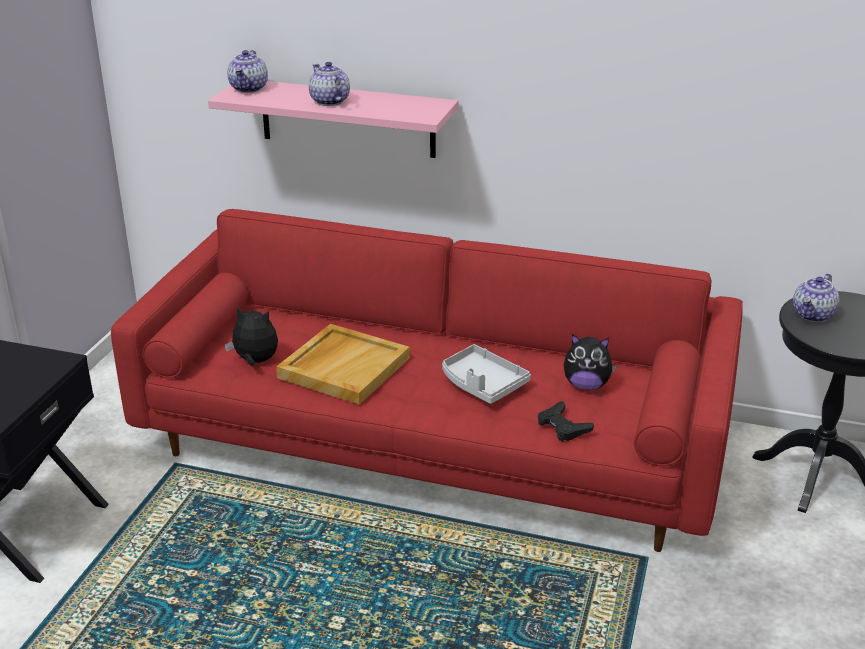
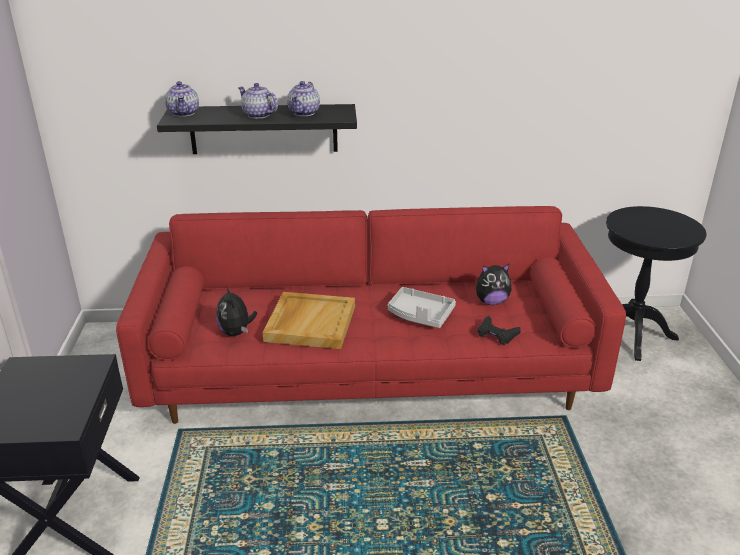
camera: 20 degrees left, 0 degrees up
(255, 361) = (236, 332): plush toy -> plush toy turned 105 degrees counterclockwise
(347, 118) = (263, 129): pink shelf -> black shelf
(813, 315) = (630, 224): teapot -> teapot (304, 113)

